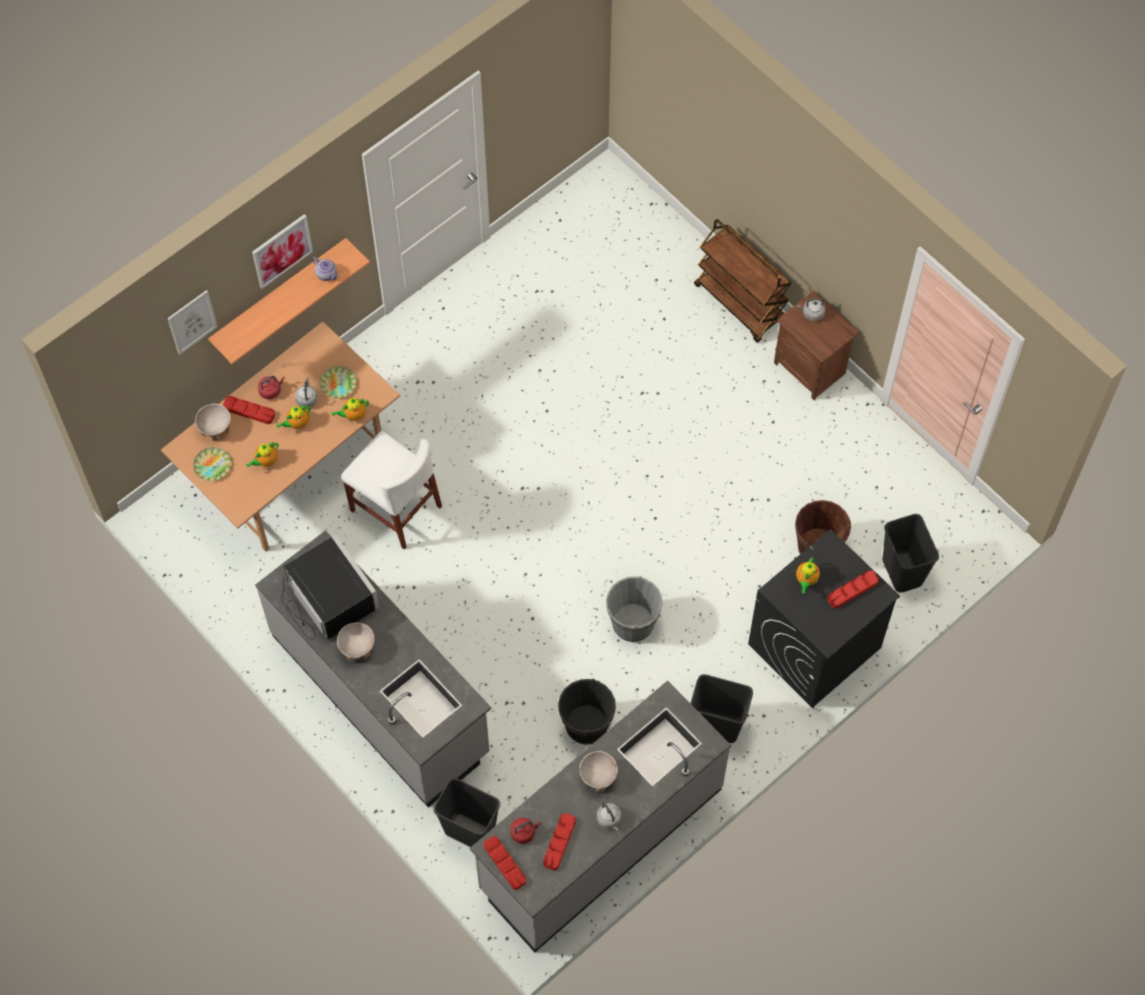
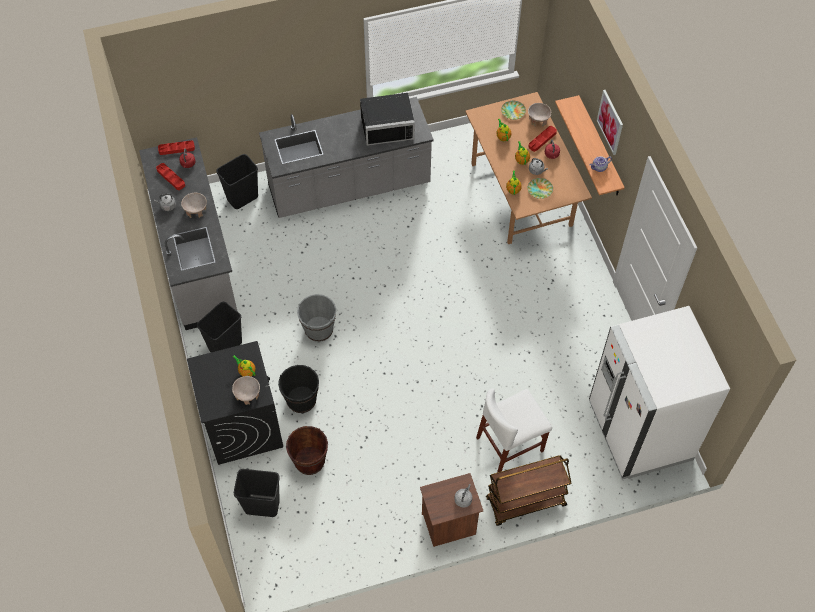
camera: 115 degrees right, 5 degrees down
(192, 322) = (580, 68): picture -> none
(357, 648) = (348, 128): beige bowl -> beige bowl (247, 395)
(395, 508) = (466, 236): white chair -> white chair (510, 444)
(586, 725) = (268, 278): black bucket -> black bucket (301, 400)
(587, 222) = (639, 431): none -> white fridge
(852, 590) = (222, 395): red tray -> none

